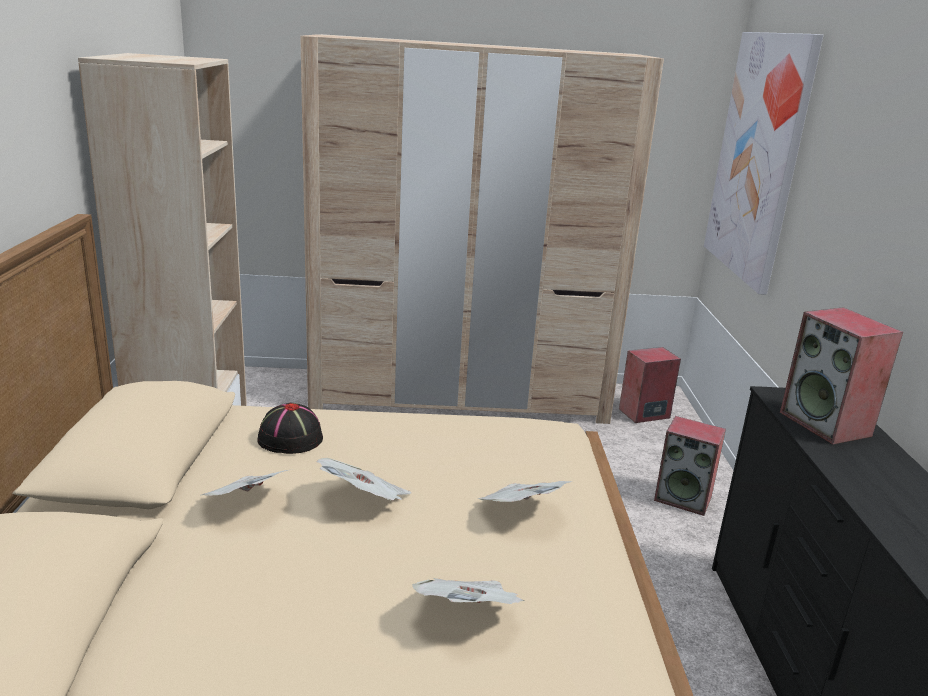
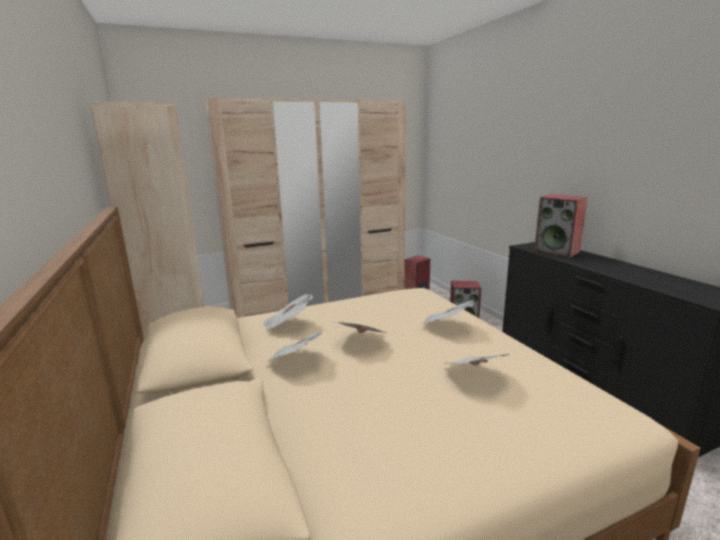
camera: 20 degrees left, 5 degrees down
(290, 439) = (287, 324): black hat -> newspaper
(758, 157) = (453, 147): picture -> none

